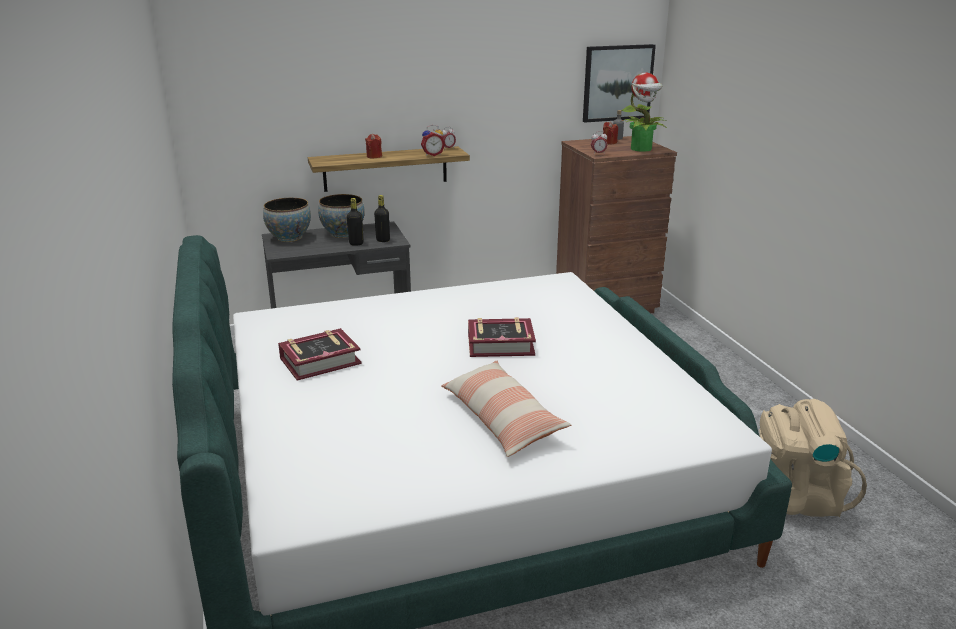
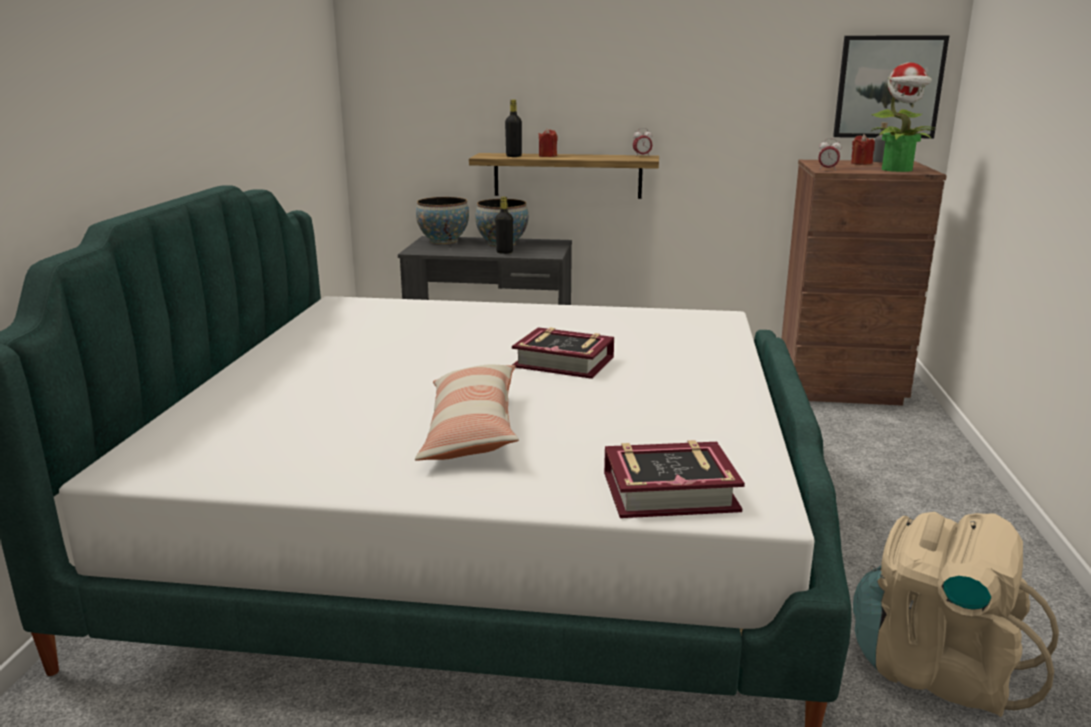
camera: 25 degrees right, 5 degrees down
(320, 361) = (349, 344): book -> book (669, 491)
(383, 240) = (537, 252): black bottle -> black bottle (513, 156)
(432, 154) = (615, 158): alarm clock -> none

